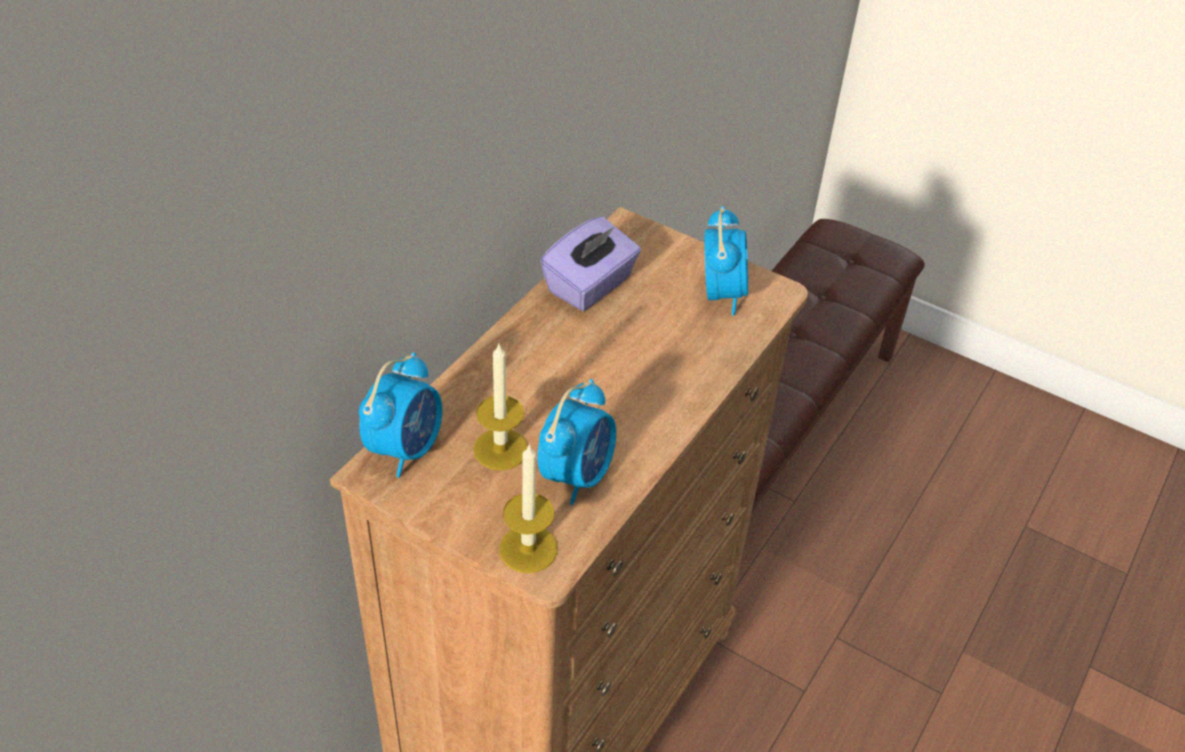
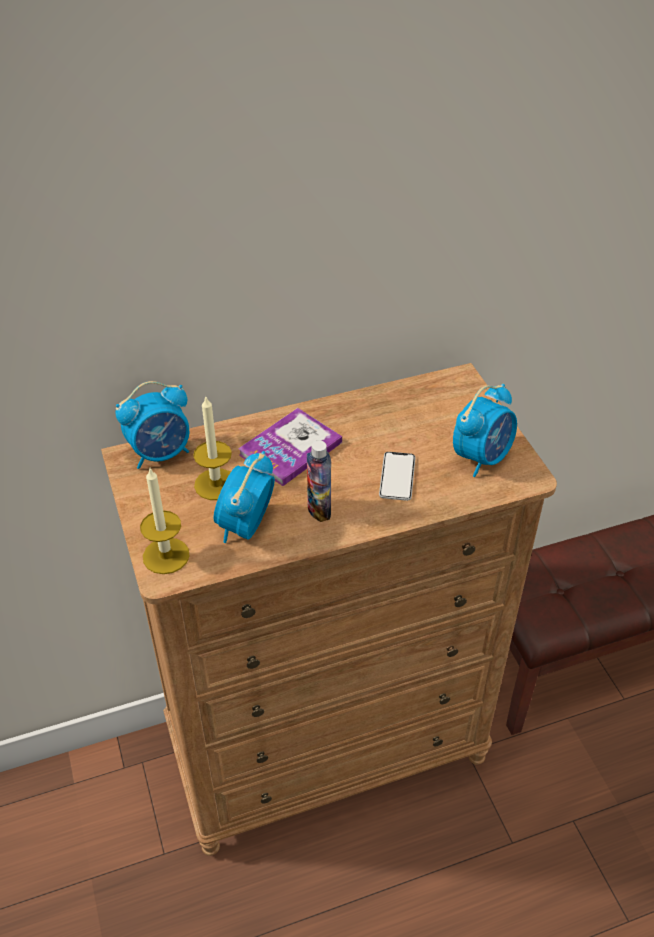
camera: 40 degrees right, 0 degrees up
(537, 374) = (290, 448): none -> book
(577, 475) = (246, 527): alarm clock -> alarm clock turned 135 degrees clockwise
(590, 286) = (389, 407): purple tissue box -> none
(629, 420) = (319, 510): none -> bottle
(667, 350) = (397, 477): none -> phone

